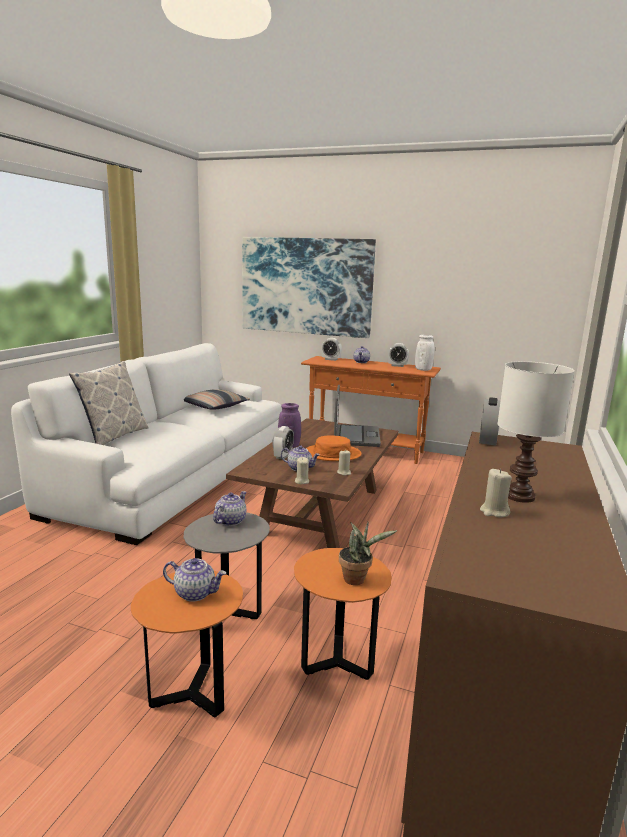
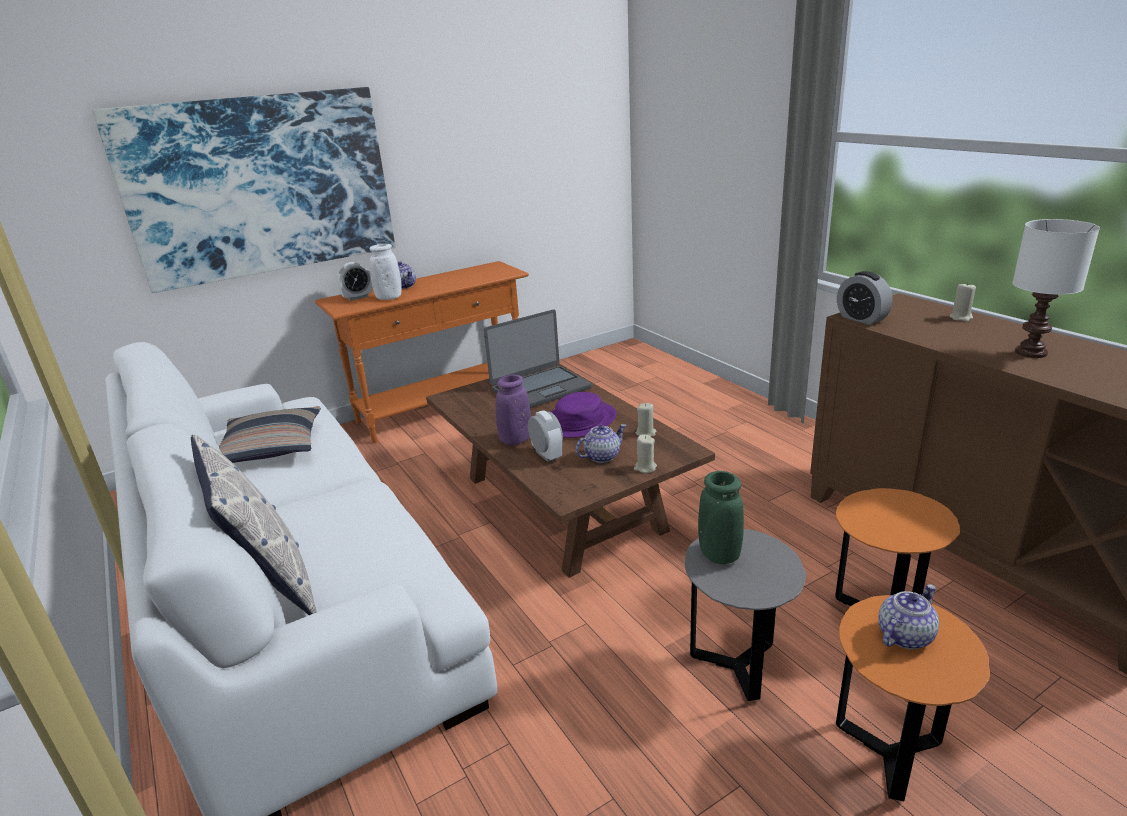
camera: 50 degrees left, 10 degrees up
(230, 521) = (719, 555): teapot -> green vase
(332, 454) = (579, 421): orange hat -> purple hat
(356, 436) = (540, 388): laptop -> laptop turned 105 degrees clockwise
(357, 579) = (917, 514): potted plant -> none
(397, 366) = (457, 275): alarm clock -> none
(423, 370) = (498, 270): white vase -> white vase (389, 298)
(494, 512) = (1069, 372): beige candle -> beige candle (961, 317)

